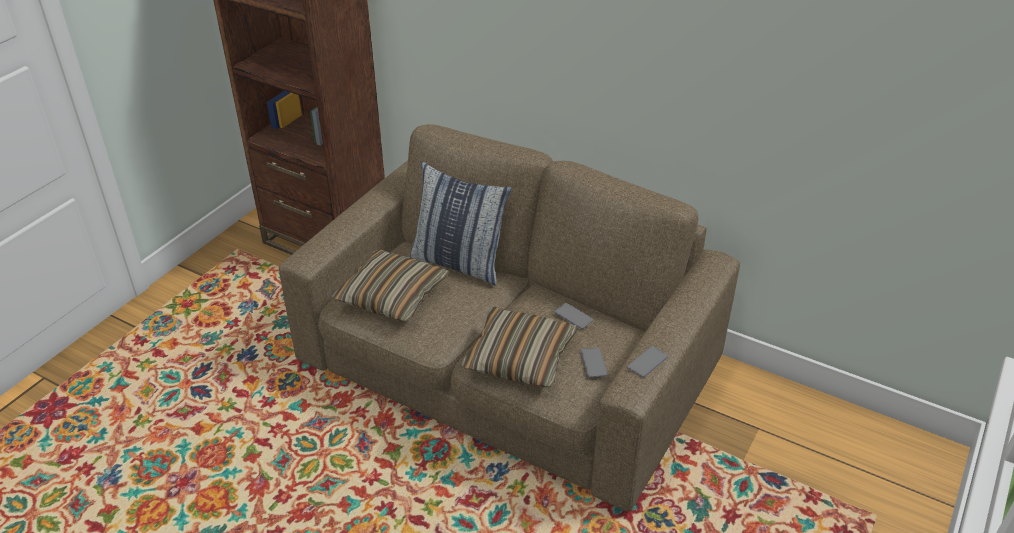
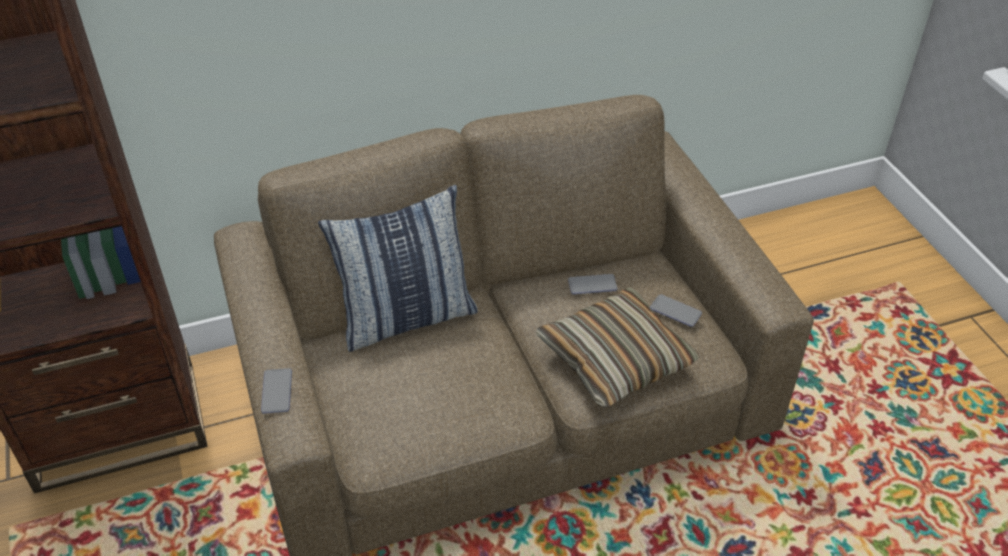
camera: 50 degrees left, 5 degrees up
(392, 296) = (409, 402): pillow -> none
(647, 362) = (752, 268): phone -> phone (277, 391)

